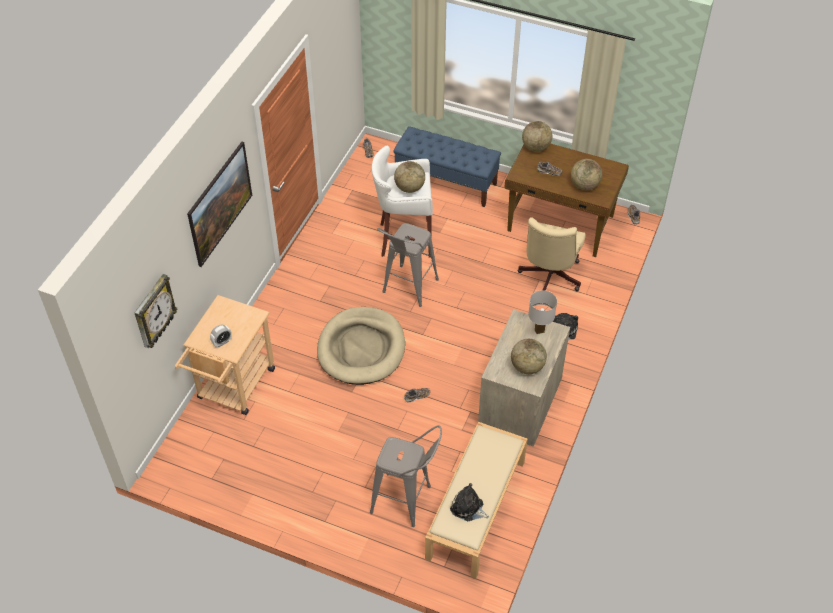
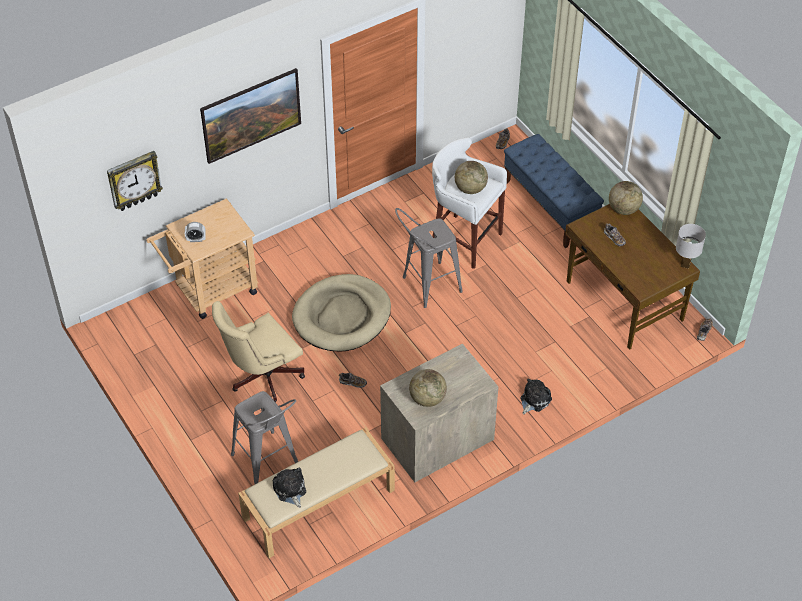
camera: 35 degrees right, 0 degrees up
(539, 331) = (467, 374): white table lamp -> white table lamp (685, 265)
(549, 277) = (566, 344): beige office chair -> beige office chair (261, 377)
(584, 185) = (636, 268): globe -> none

